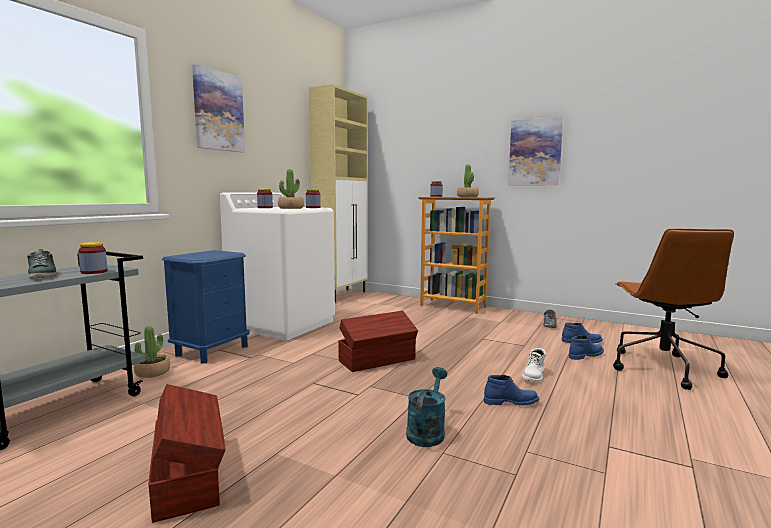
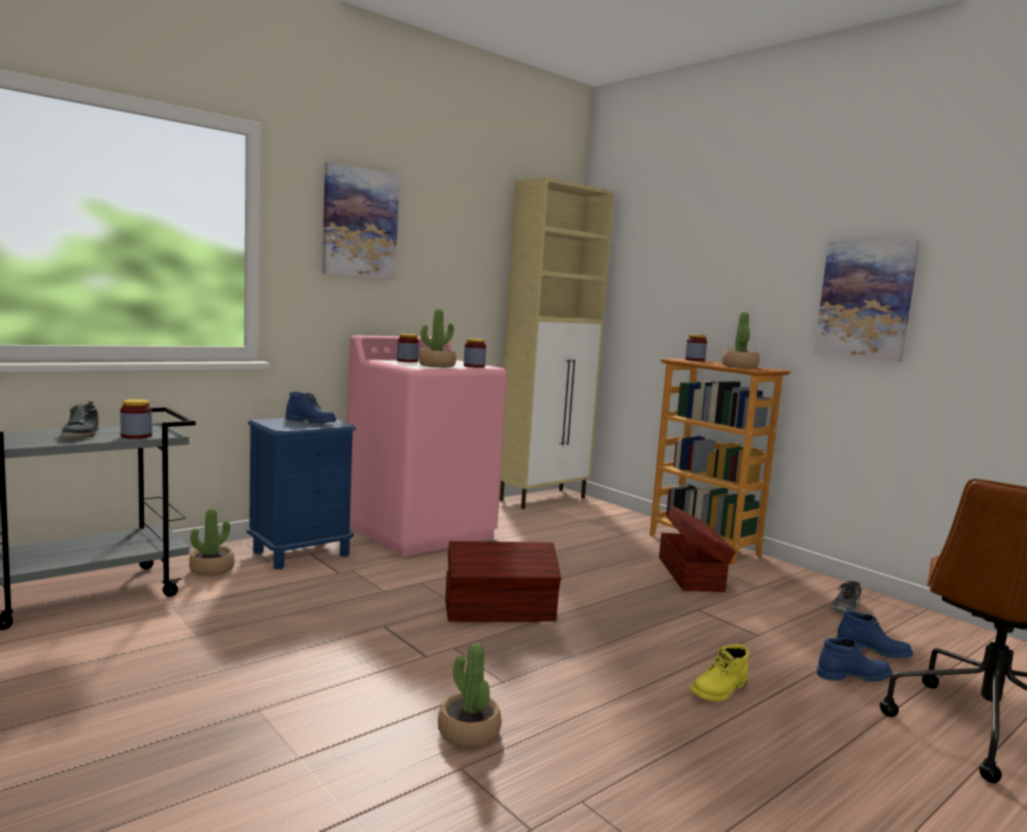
camera: 20 degrees right, 0 degrees up
(188, 475) = (145, 709): brown storage box -> brown storage box (691, 573)
(282, 324) = (420, 531): white washing machine -> pink washing machine
(427, 431) = (468, 732): turquoise watering can -> potted plant
(510, 402) = (636, 722): blue boot -> blue boot (311, 422)
(534, 376) = (720, 690): white boot -> yellow boot

